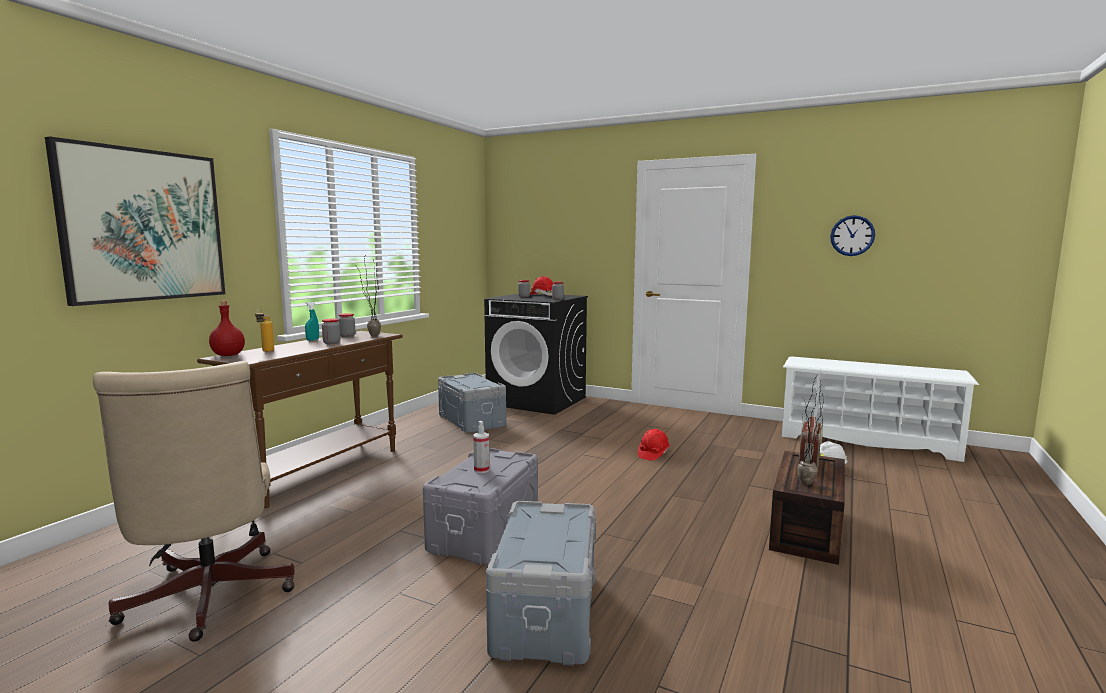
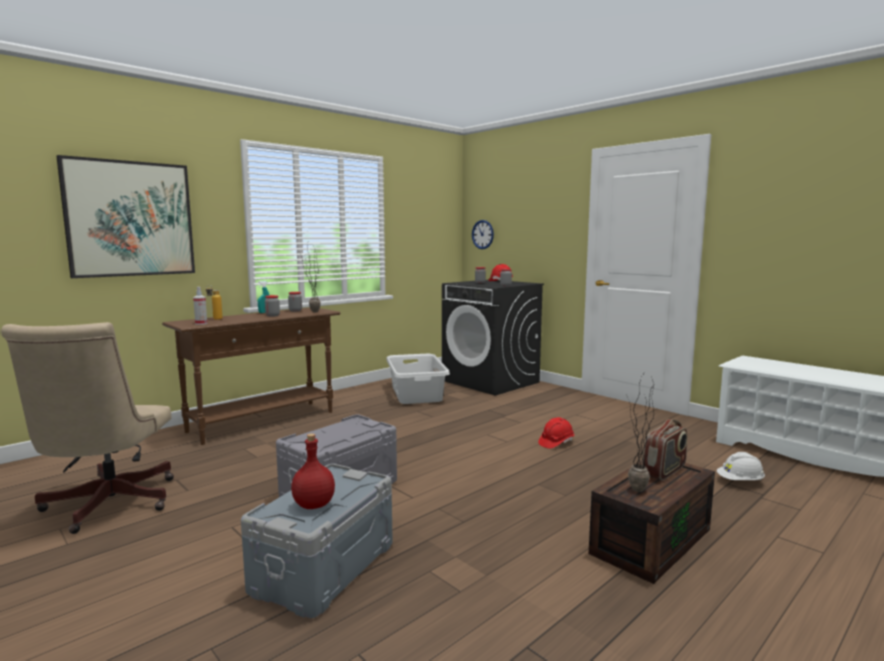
camera: 20 degrees right, 0 degrees up
(228, 355) = (185, 321): red bottle -> red bottle (313, 505)
(471, 421) = (416, 394): grey storage box -> grey laundry basket
(481, 470) = (336, 434): spray bottle -> spray bottle (201, 323)
(852, 235) = (818, 221): wall clock -> wall clock (482, 234)

